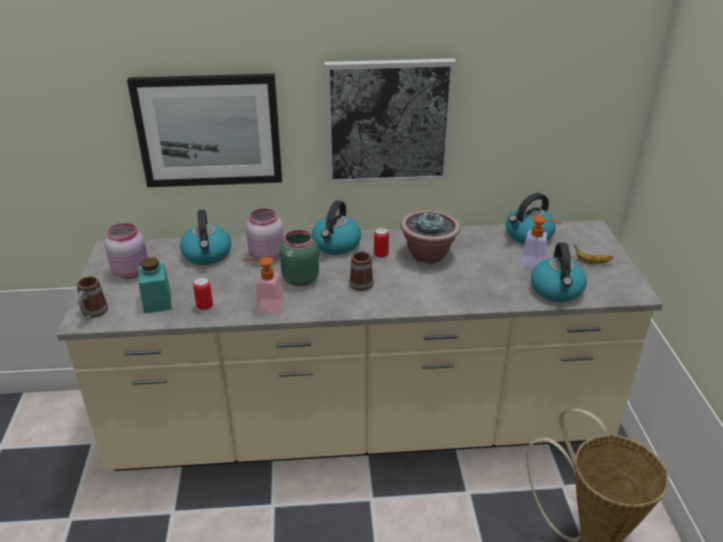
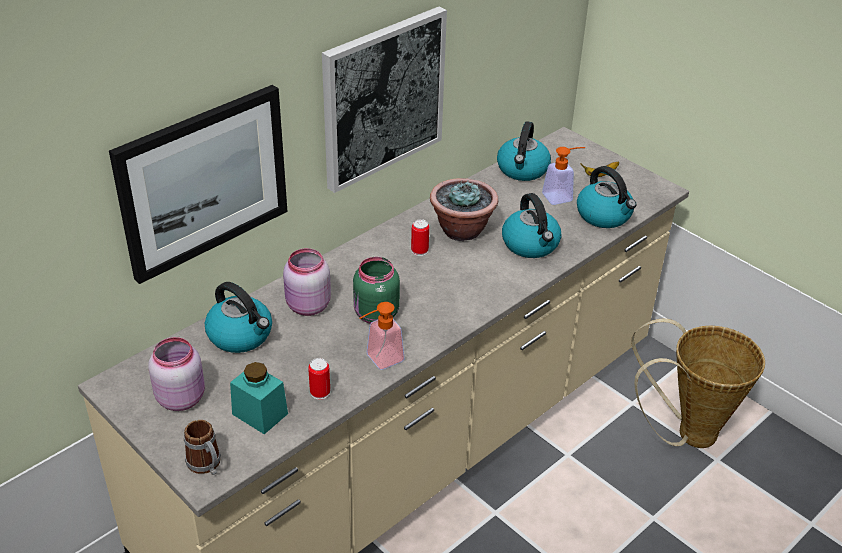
camera: 40 degrees left, 5 degrees up
(336, 245) = (363, 259): kettle -> kettle (531, 245)
(361, 281) = (435, 287): mug -> none

